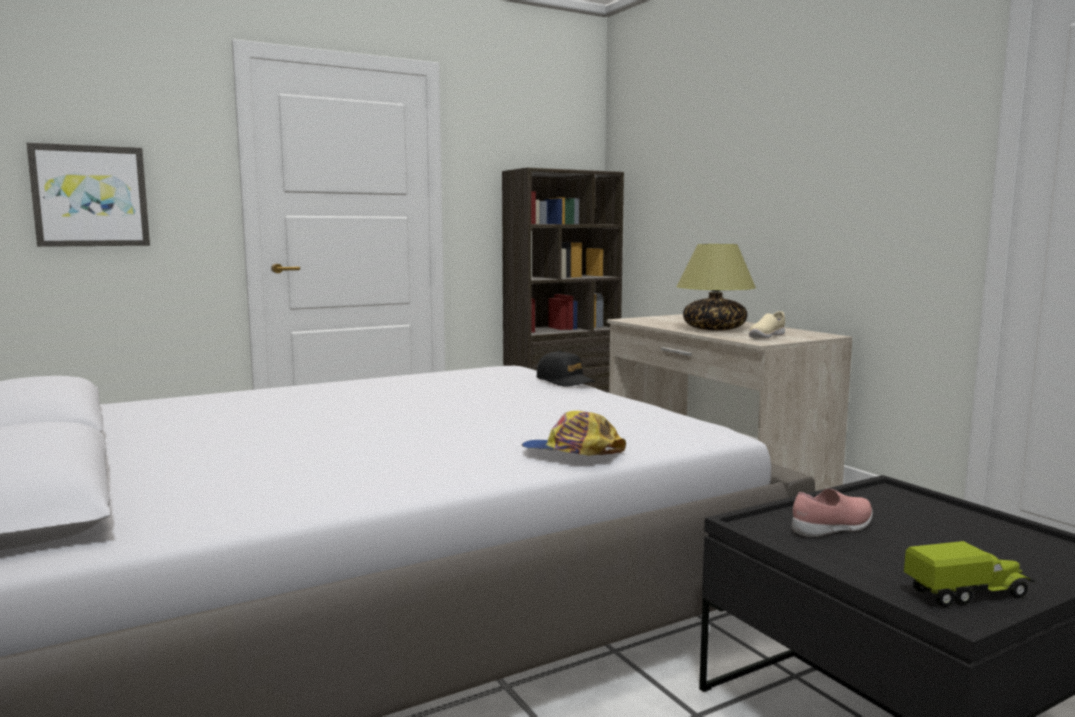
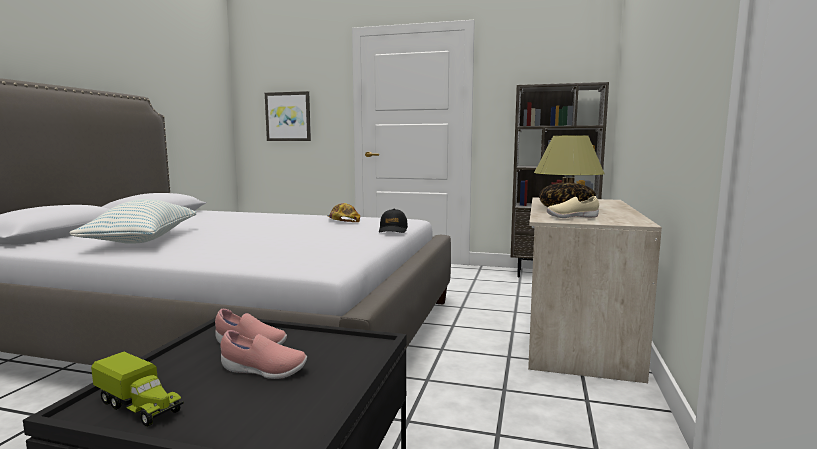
camera: 45 degrees right, 0 degrees up
(309, 464) = (143, 240): none -> pillow
(571, 453) = (218, 258): cap -> cap (343, 220)
(916, 537) = (263, 371): none -> pink shoe

